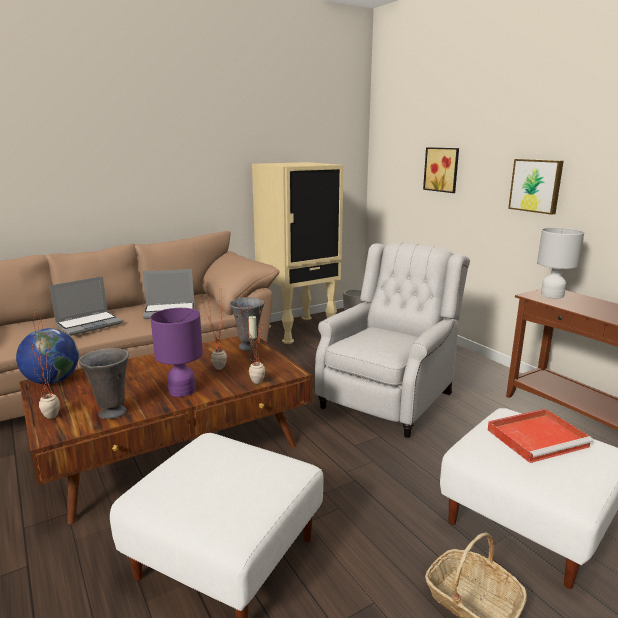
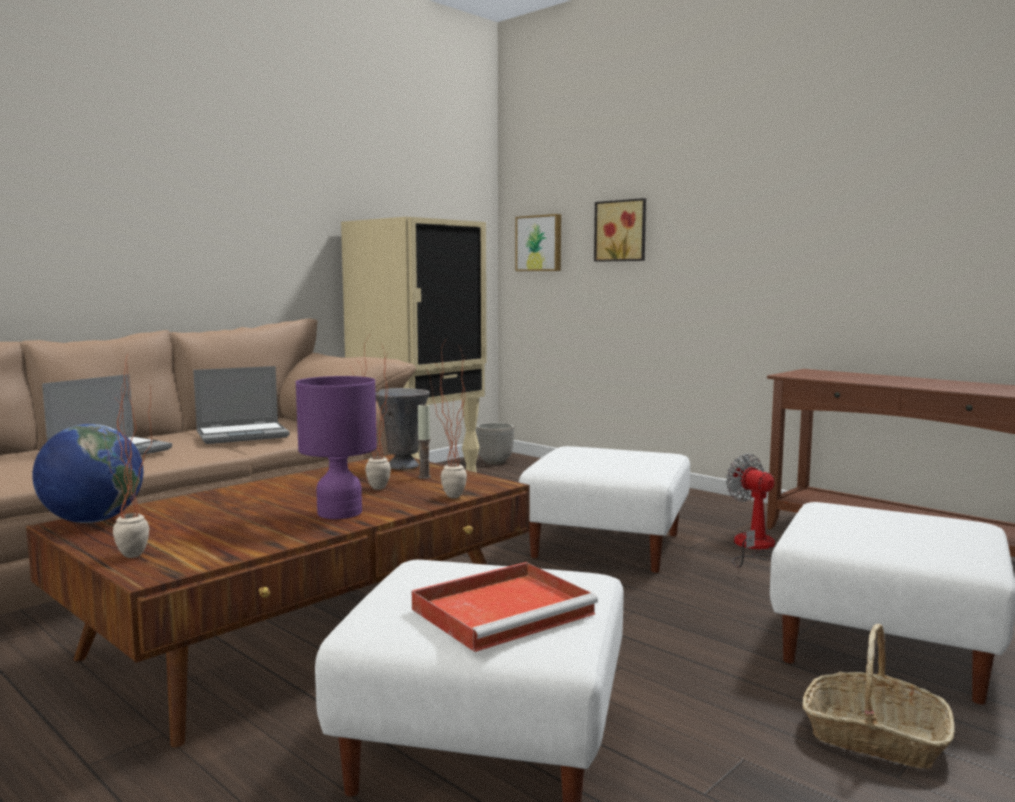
camera: 15 degrees left, 10 degrees down
(111, 413) = (240, 543): grey vase -> none
(388, 399) = (608, 545): white armchair -> white ottoman
(485, 413) = (752, 547): none -> fan
(536, 185) = (765, 236): picture -> picture (540, 243)
(538, 437) = (882, 519): red tray -> red tray (505, 610)
(552, 295) = (814, 373): grey table lamp -> none

